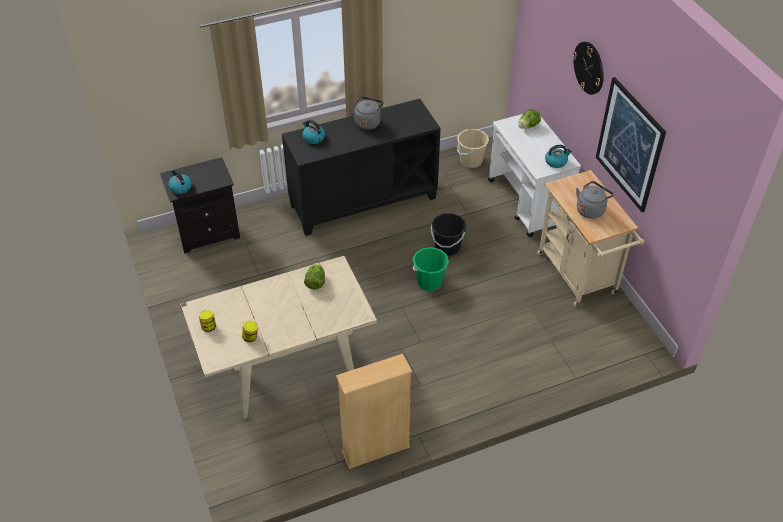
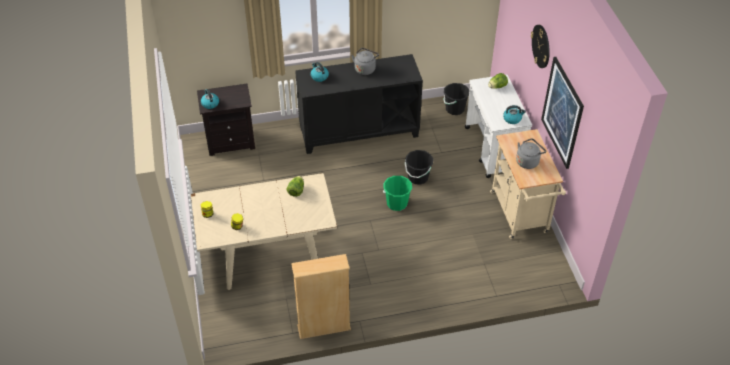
camera: 10 degrees right, 0 degrees up
(471, 160) = (454, 109): beige bucket -> black bucket

